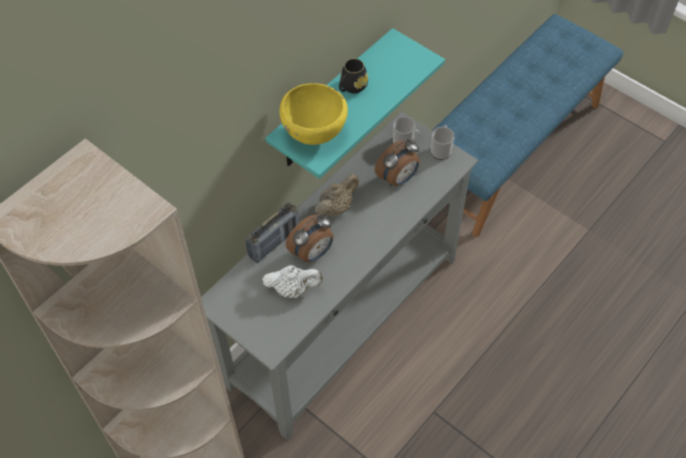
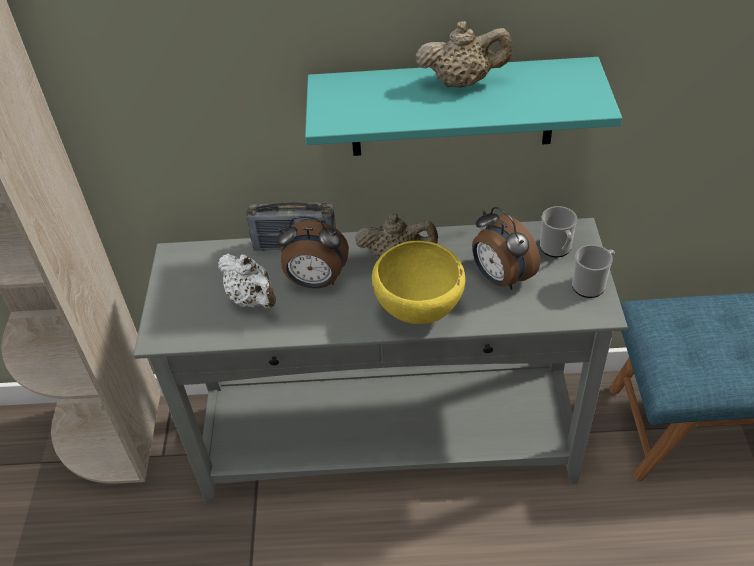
camera: 50 degrees right, 10 degrees down
(315, 135) = (357, 100): yellow bowl -> yellow bowl (420, 313)
(351, 88) = (463, 82): black mug -> beige teapot
(398, 179) = (500, 278): alarm clock -> alarm clock turned 45 degrees clockwise

